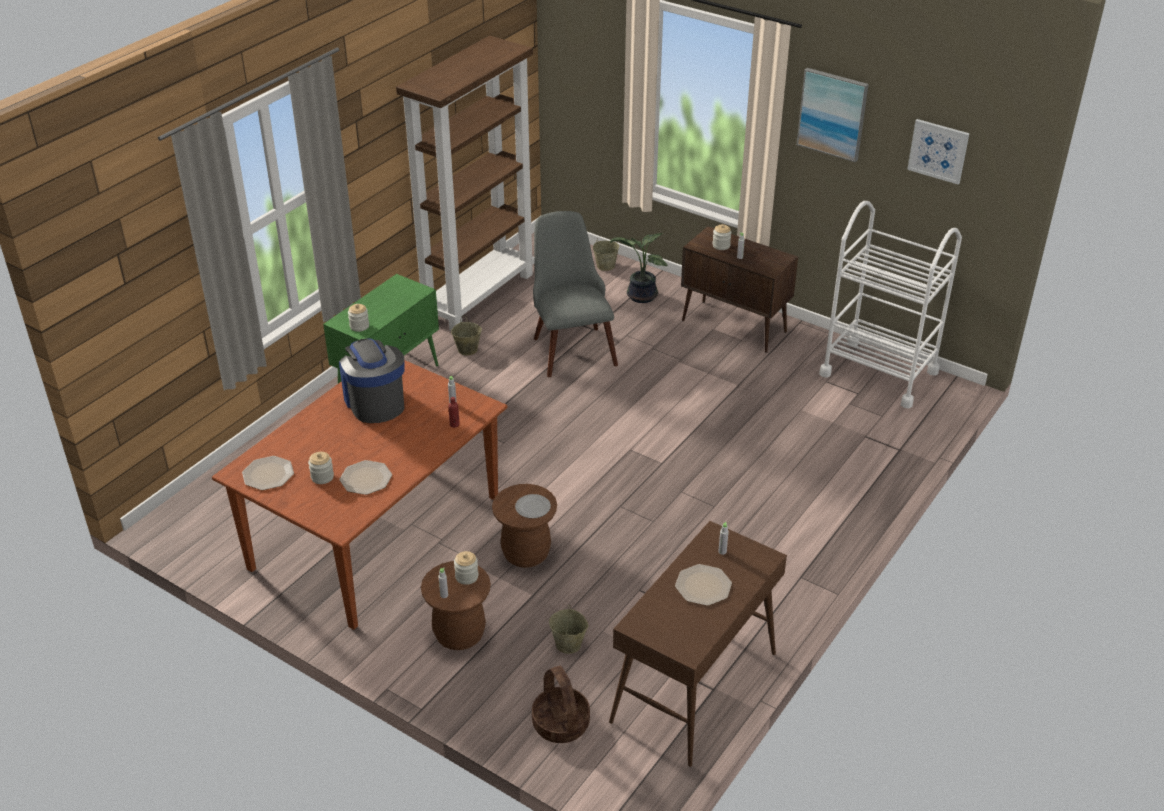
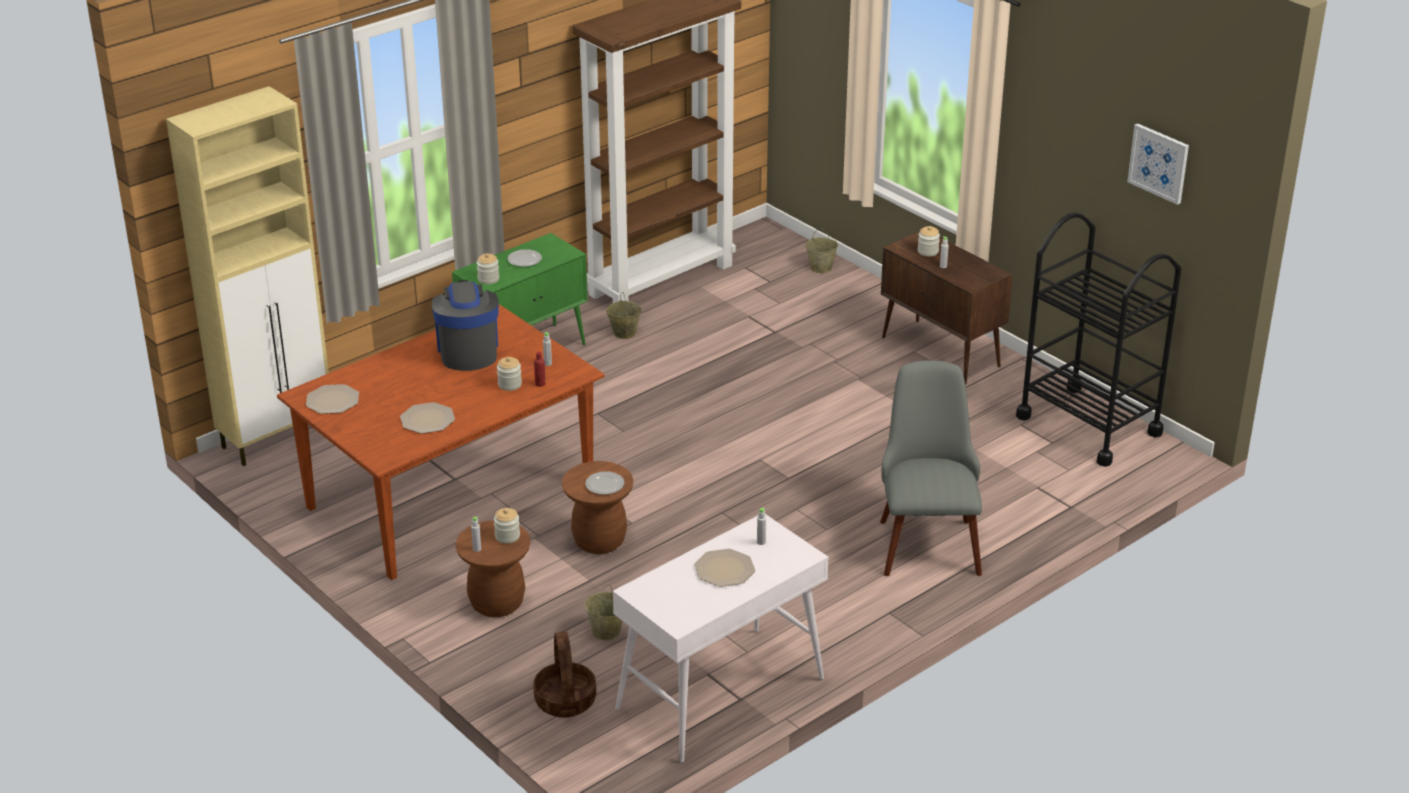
camera: 15 degrees right, 5 degrees down
(195, 502) = (278, 438): none -> beige cabinet
(322, 477) = (385, 411): jar -> jar (509, 384)
(384, 303) = (524, 260): none -> plate
(570, 345) = (741, 344): grey chair -> grey chair (926, 537)
(640, 296) = (846, 305): potted plant -> none
(694, 688) = (720, 695): brown console table -> white console table
(832, 114) = (1055, 109): picture -> none
(879, 373) = (1088, 425): white cart -> black cart

